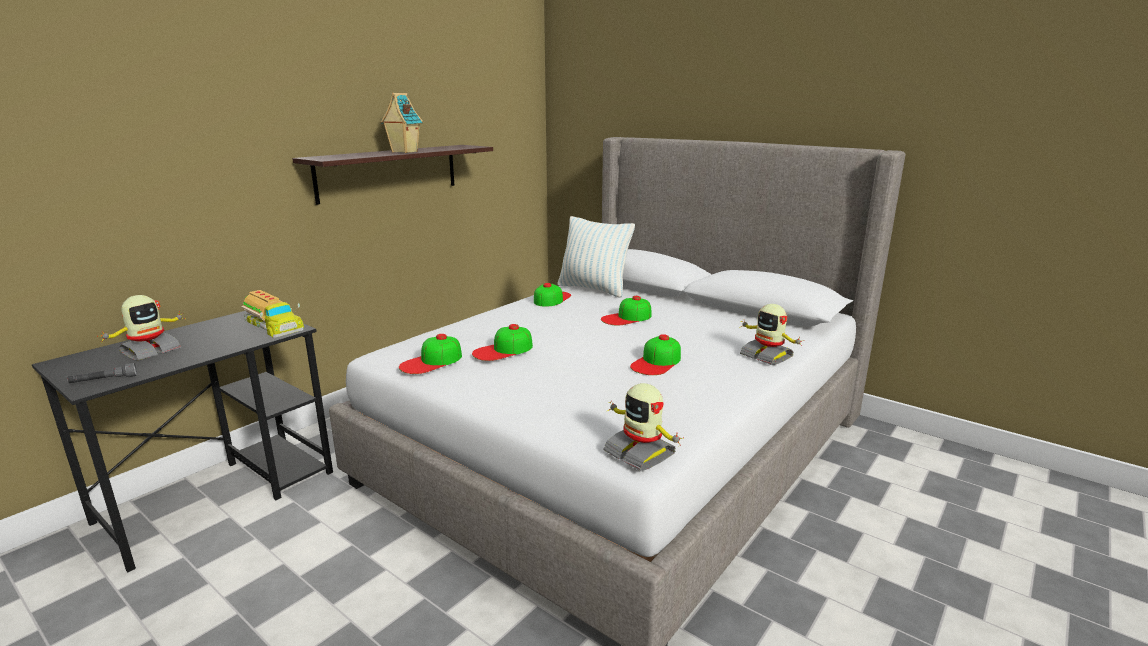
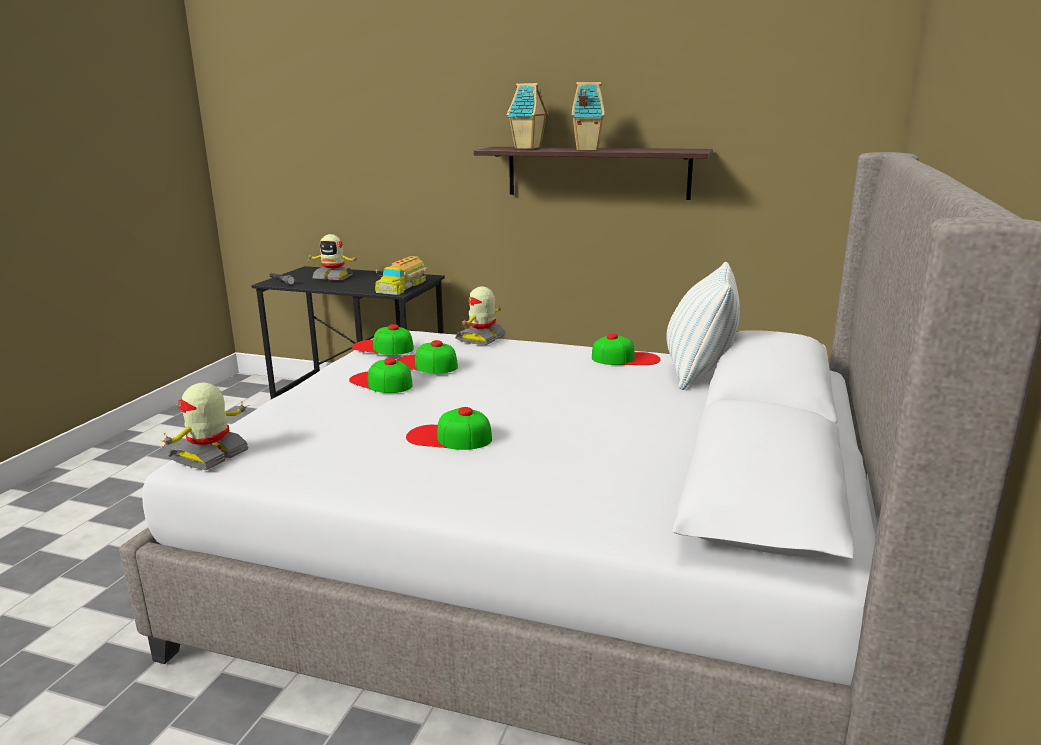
camera: 70 degrees right, 0 degrees up
(348, 155) = (528, 148): none -> toy house
(626, 318) = (593, 402): cap -> cap (381, 382)
(767, 356) = (525, 507): toy robot -> toy robot (482, 338)

